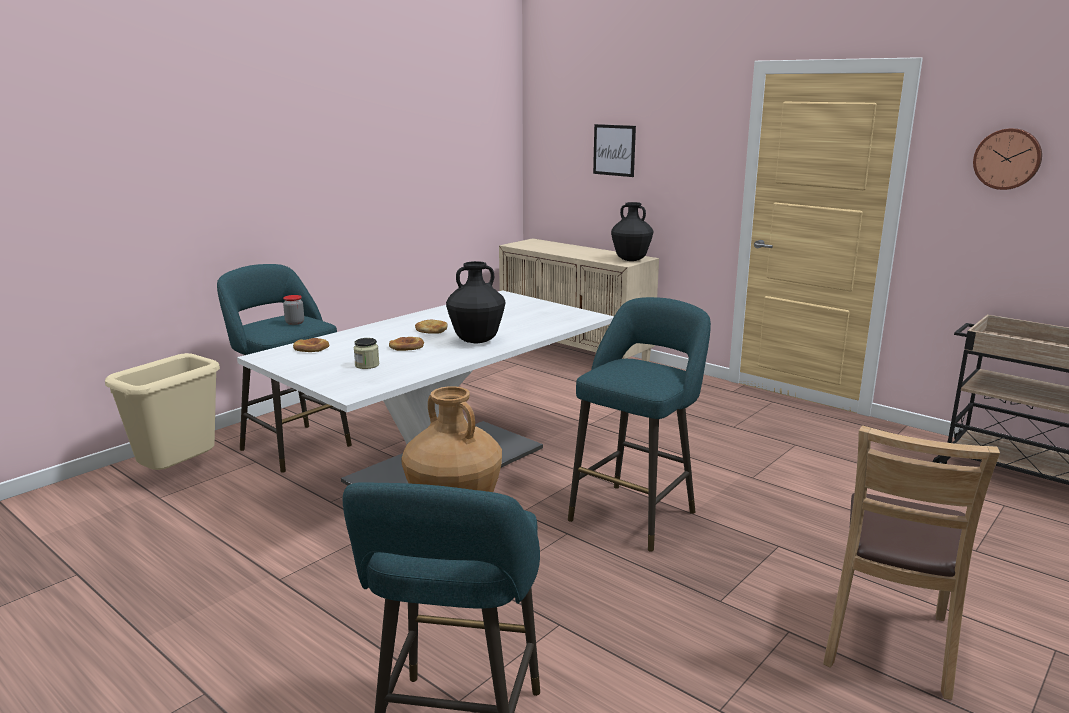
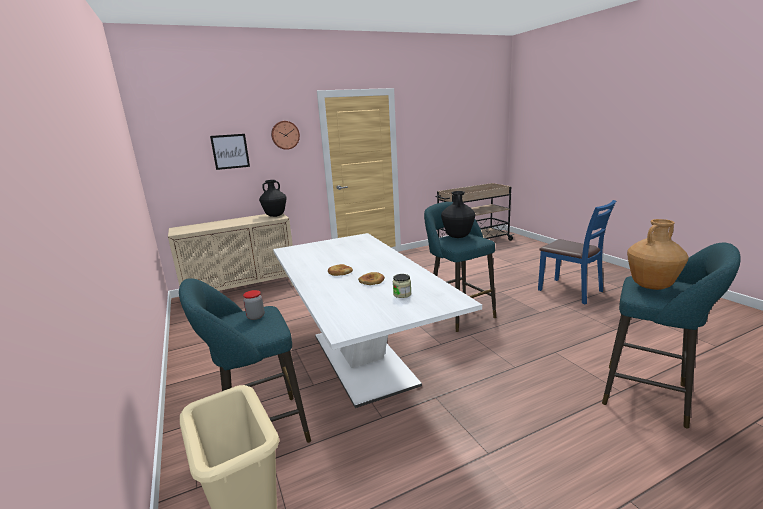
camera: 65 degrees left, 0 degrees up
(311, 348) = (341, 311): bread -> none
(476, 341) = (379, 263): black vase -> black vase (458, 237)
(888, 642) = (570, 291): brown chair -> blue chair
(1007, 159) = (429, 128): wall clock -> wall clock (285, 135)

